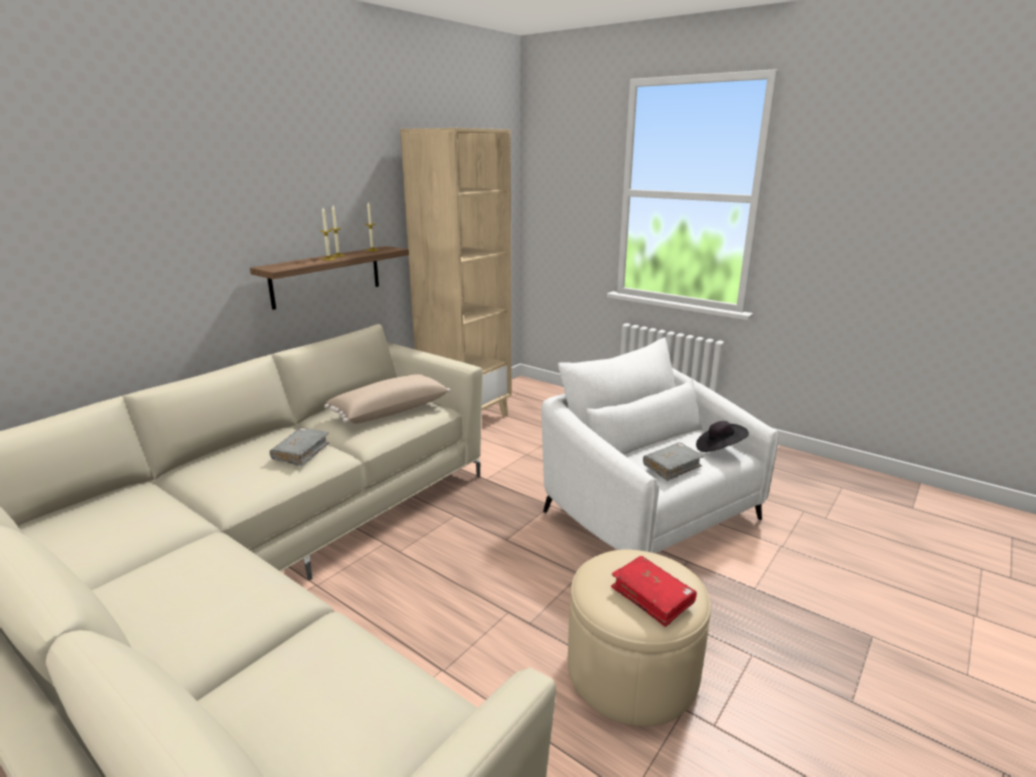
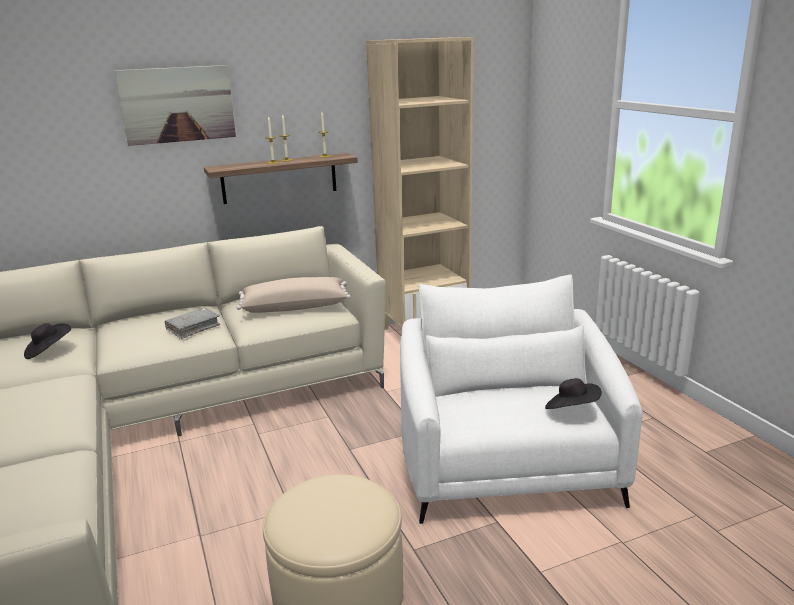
camera: 30 degrees right, 0 degrees up
(133, 518) = (48, 351): none -> black hat
(218, 194) = (177, 104): none -> picture
(652, 597) = (327, 522): red book -> none
(672, 467) = (495, 415): grey book -> none

